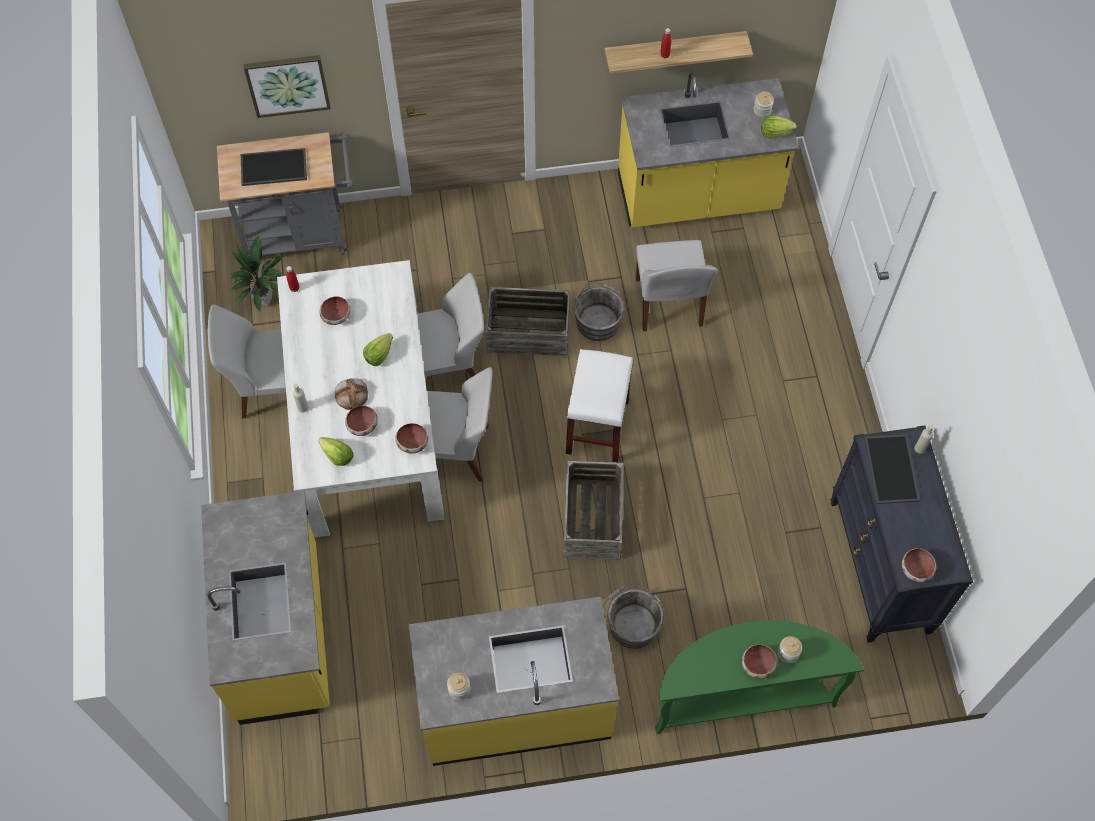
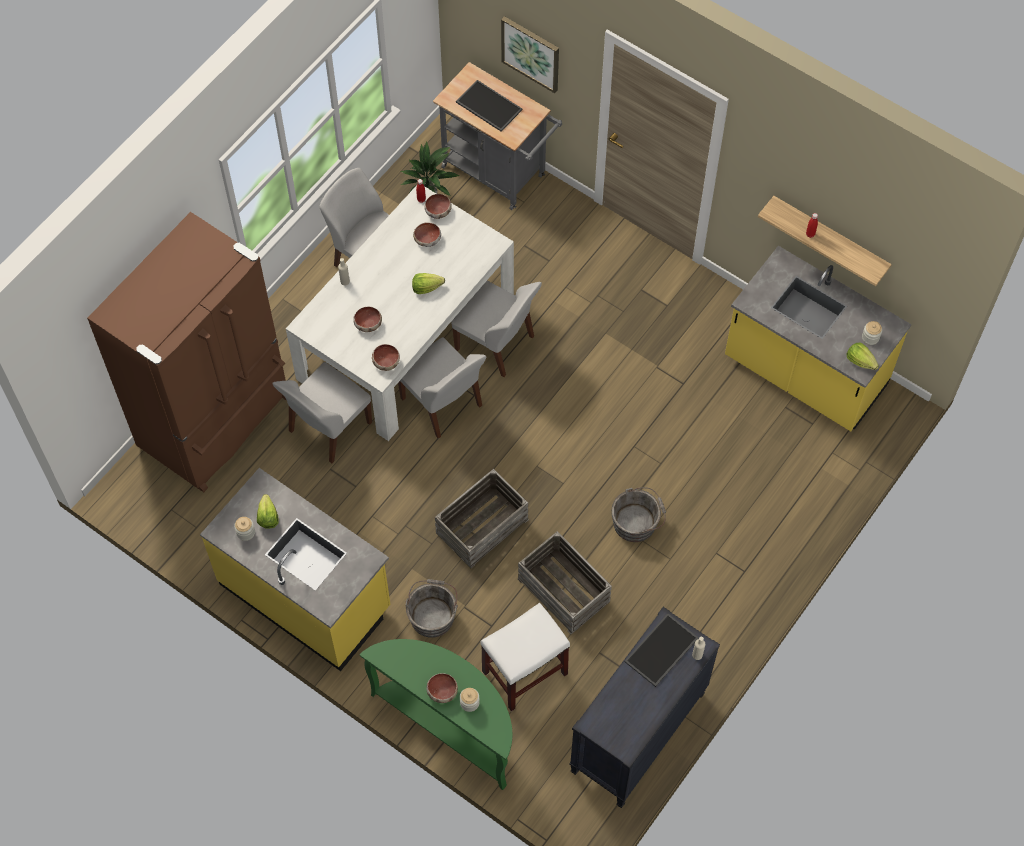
camera: 45 degrees right, 0 degrees up
(282, 633) = (218, 422): yellow counter -> brown fridge
(337, 456) = (333, 330): lettuce -> lettuce (268, 517)
(352, 394) = (383, 298): bread -> none
(528, 331) = (577, 366): crate -> crate (564, 589)
(597, 426) = (552, 469): white stool -> white stool (525, 672)
(599, 320) = (634, 400): grey bucket -> grey bucket (637, 522)
(668, 304) = (695, 431): white chair -> white chair (328, 428)
(916, 570) = (600, 726): bowl -> bowl (438, 211)

